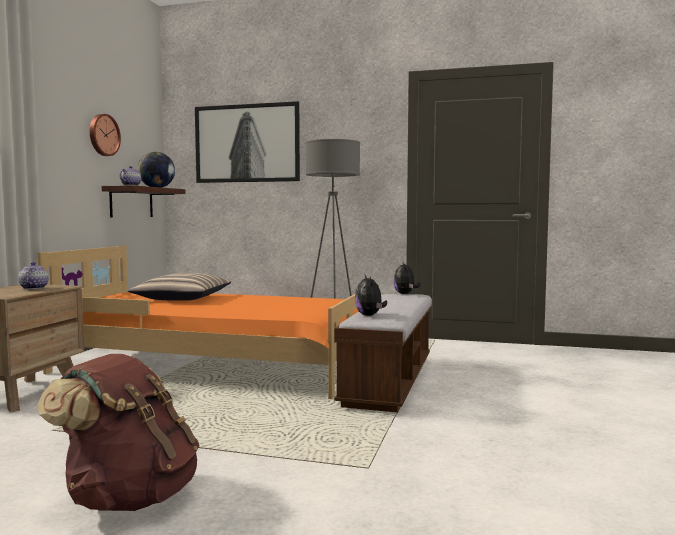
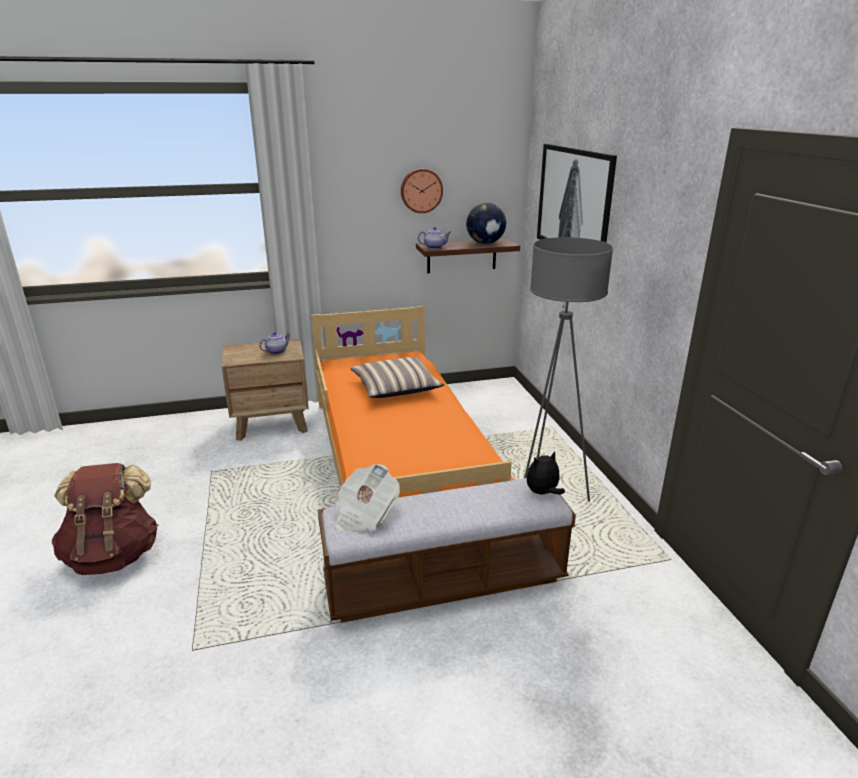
camera: 60 degrees right, 20 degrees up
(370, 315) = (365, 514): plush toy -> newspaper

